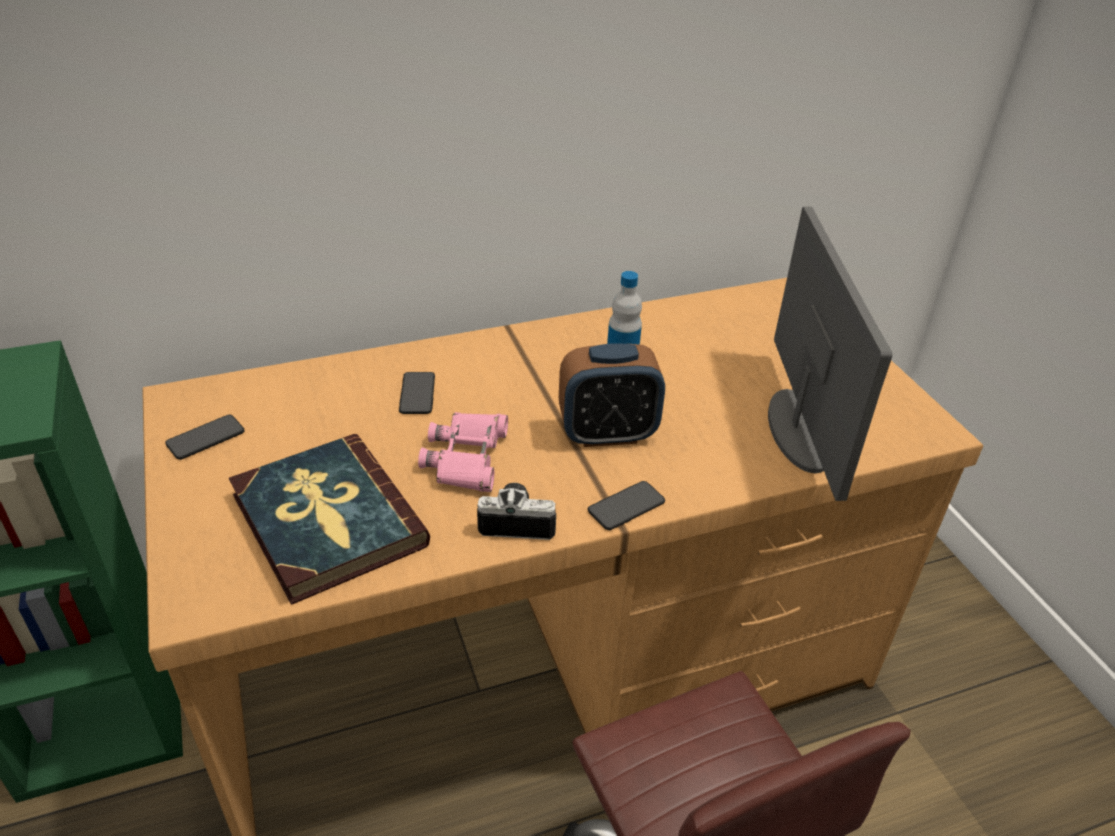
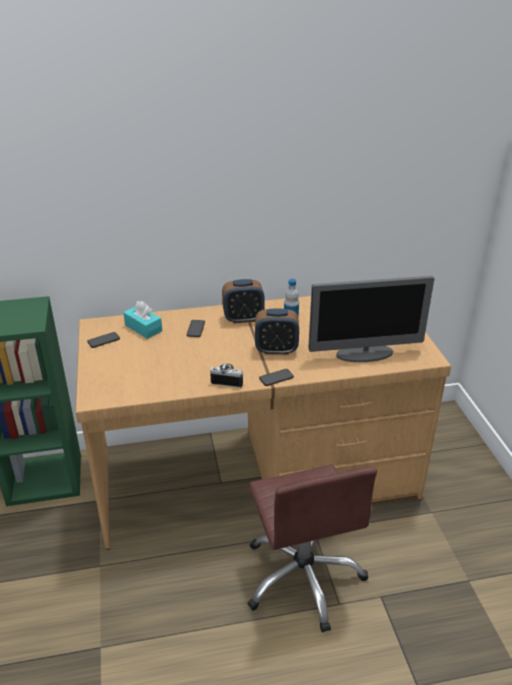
camera: 10 degrees right, 5 degrees down
(297, 400) = (143, 328): none -> turquoise tissue box
(327, 521) = (149, 374): book -> none
(467, 458) = (212, 355): pink binoculars -> none
(517, 362) = (243, 318): none -> alarm clock
(799, 430) = (365, 354): monitor -> monitor turned 75 degrees clockwise

